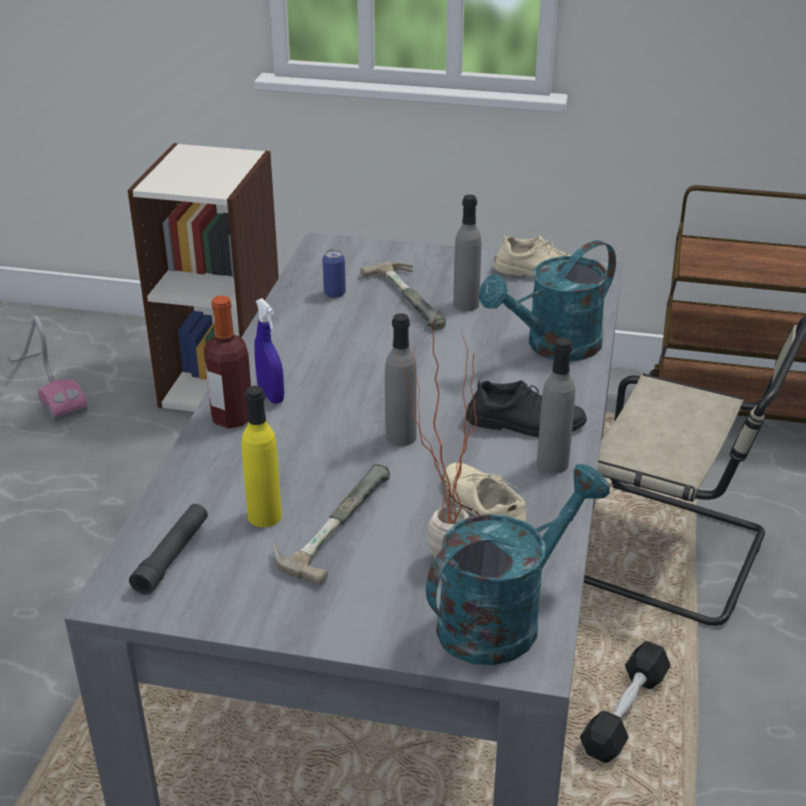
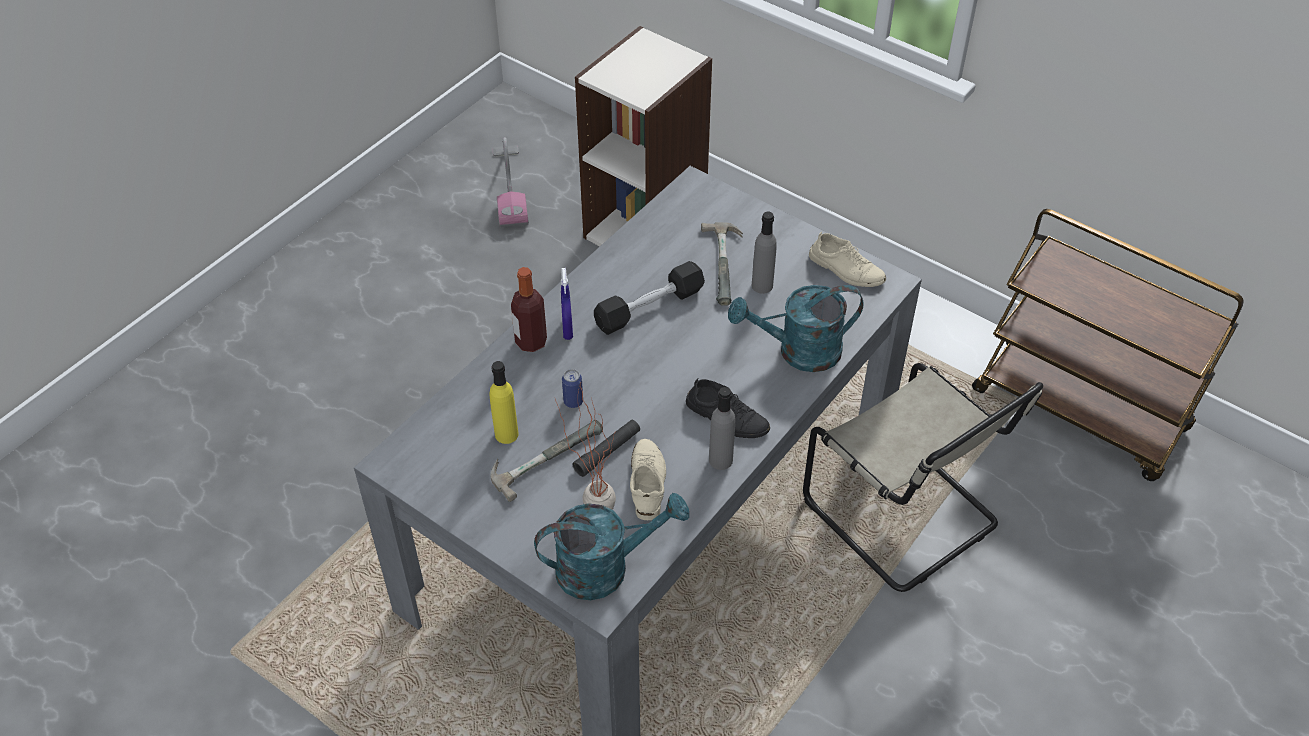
camera: 25 degrees right, 15 degrees up
(172, 556) = (435, 445): black flashlight -> black flashlight (607, 452)
(334, 293) = (670, 242): can -> can (573, 401)
(400, 437) = (632, 399): grey bottle -> none
(624, 712) = (780, 631): black dumbbell -> black dumbbell (649, 308)

